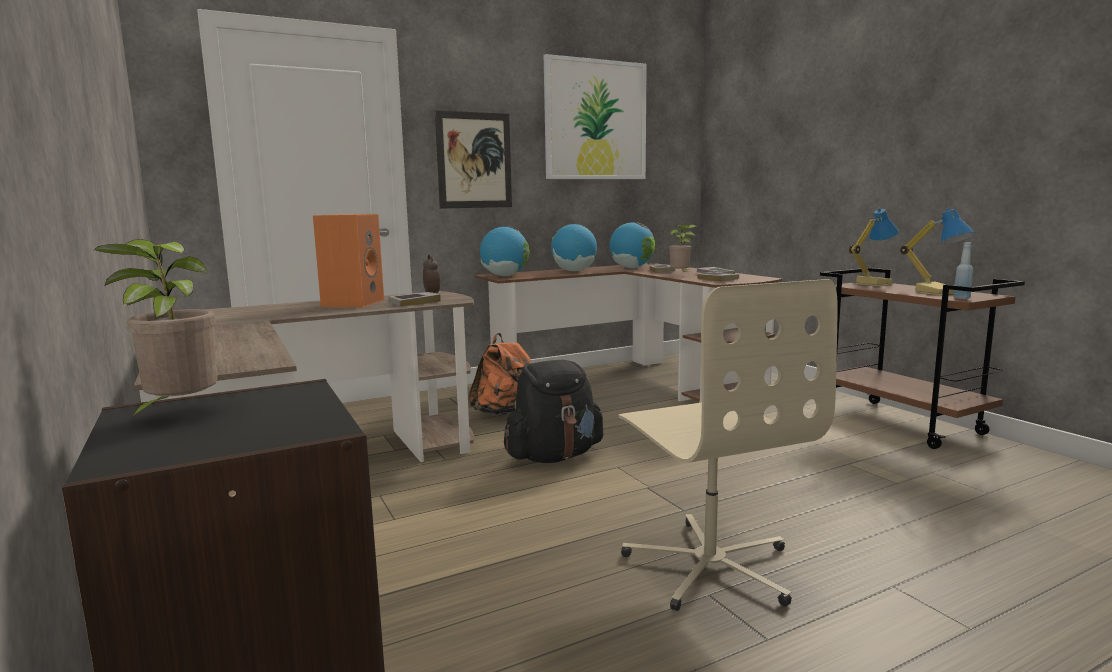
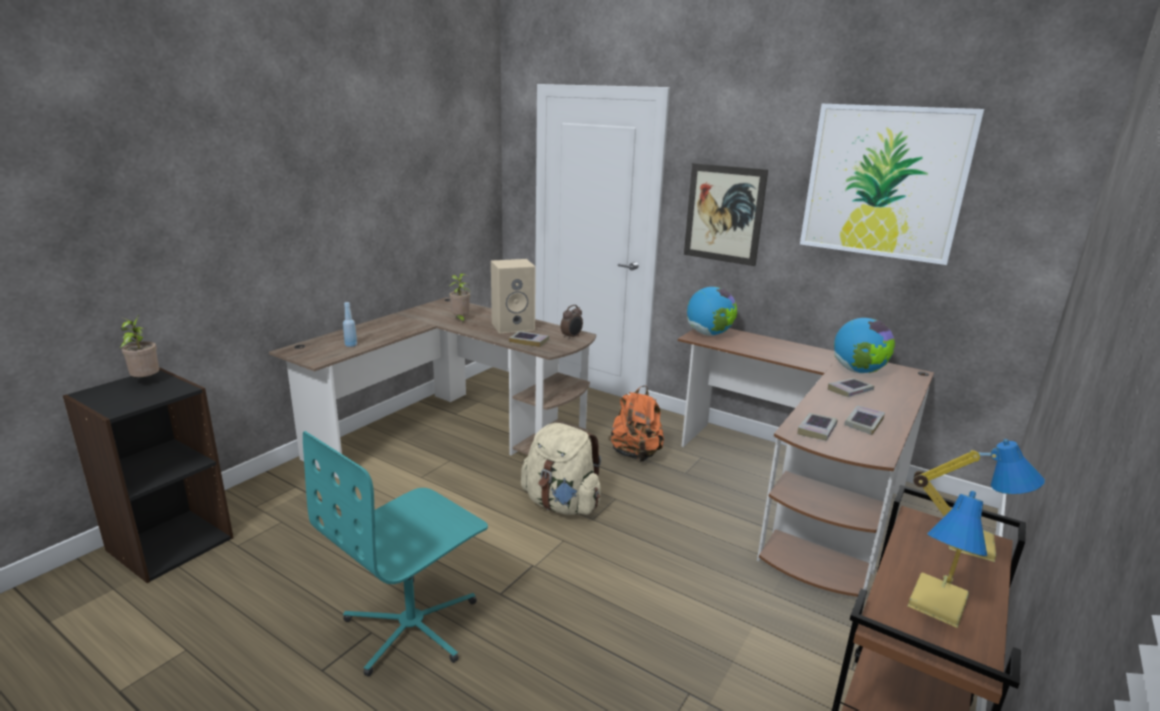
camera: 60 degrees right, 10 degrees up
(352, 303) = (513, 326): orange speaker -> beige speaker
(554, 456) = (561, 504): black backpack -> beige backpack
(574, 271) = (788, 351): globe -> none
(681, 275) = (831, 405): potted plant -> potted plant (460, 320)
(710, 565) = (413, 626): beige office chair -> turquoise office chair
(961, 298) = (894, 627): blue bottle -> blue bottle (351, 345)

